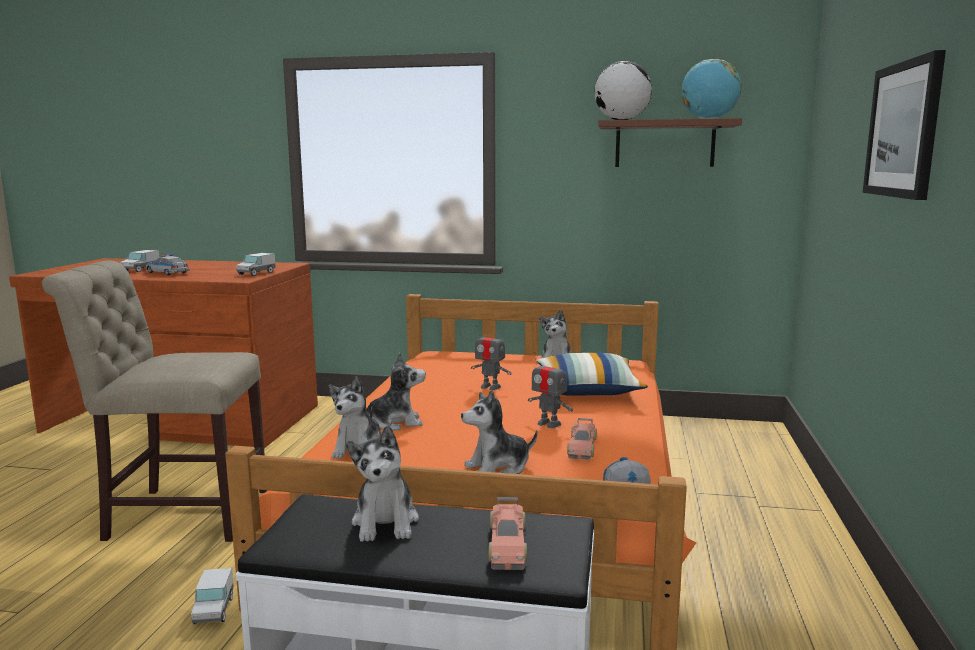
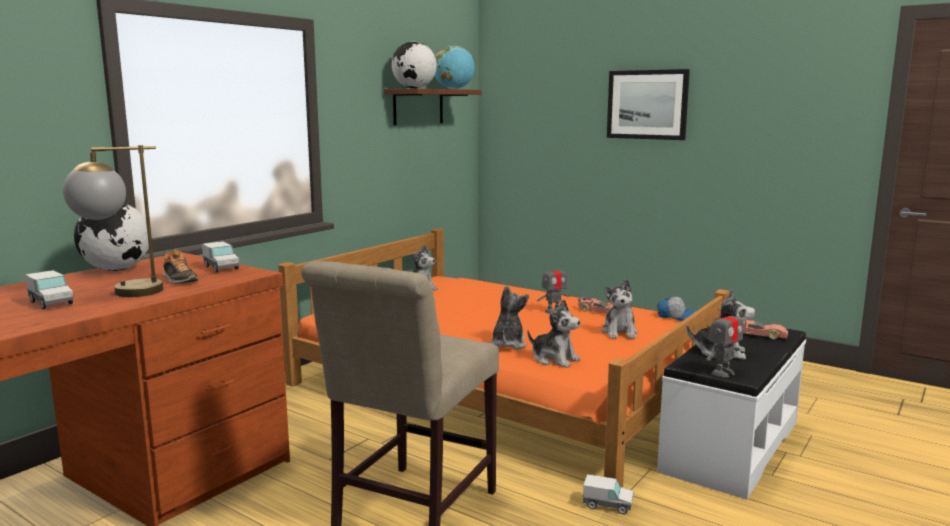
camera: 65 degrees left, 0 degrees up
(167, 273) = (121, 293): toy car -> table lamp
(210, 274) = (179, 280): none -> shoe
(238, 263) = (116, 270): none -> globe
(490, 387) = (456, 312): toy robot -> toy robot (722, 373)
(588, 390) = (497, 294): pillow -> none

